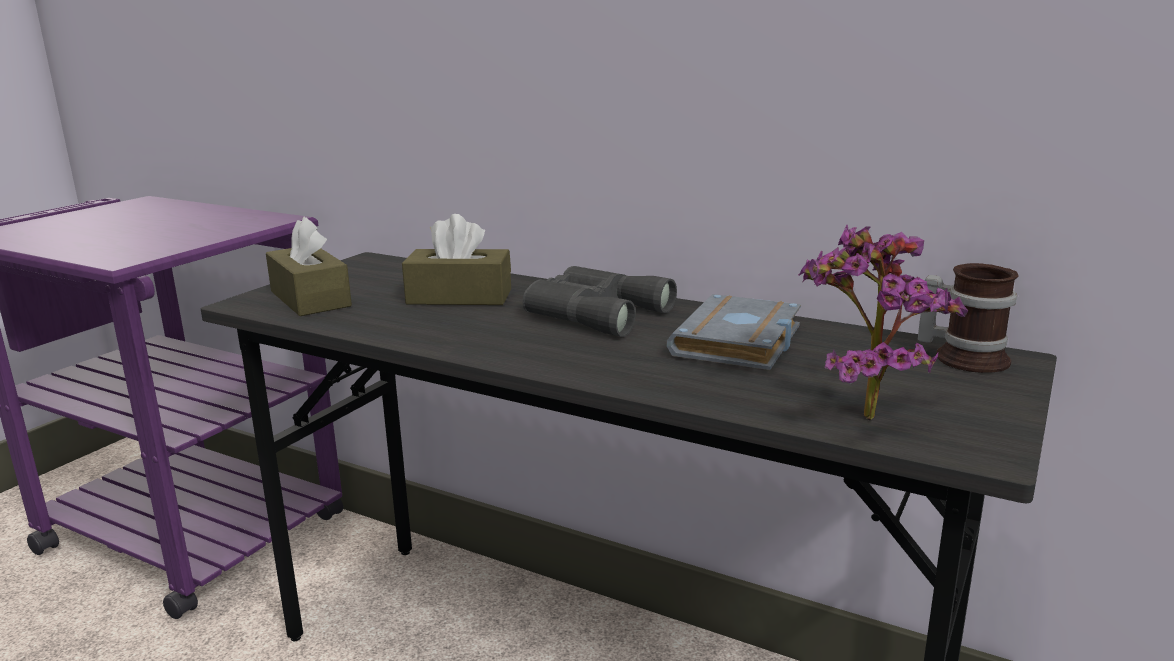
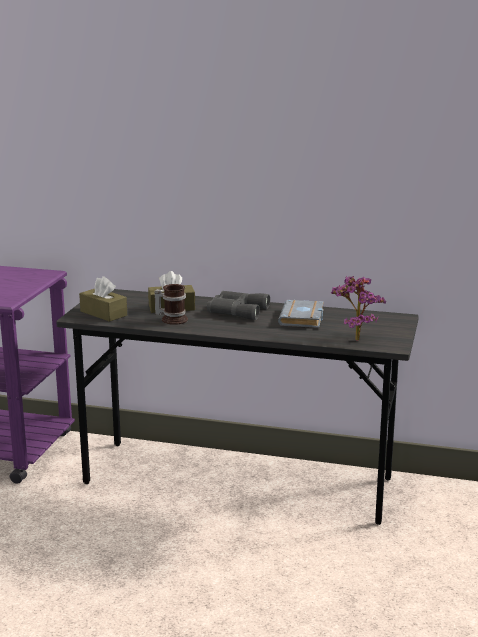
camera: 15 degrees left, 0 degrees up
(965, 357) = (386, 317): mug -> mug (172, 319)

